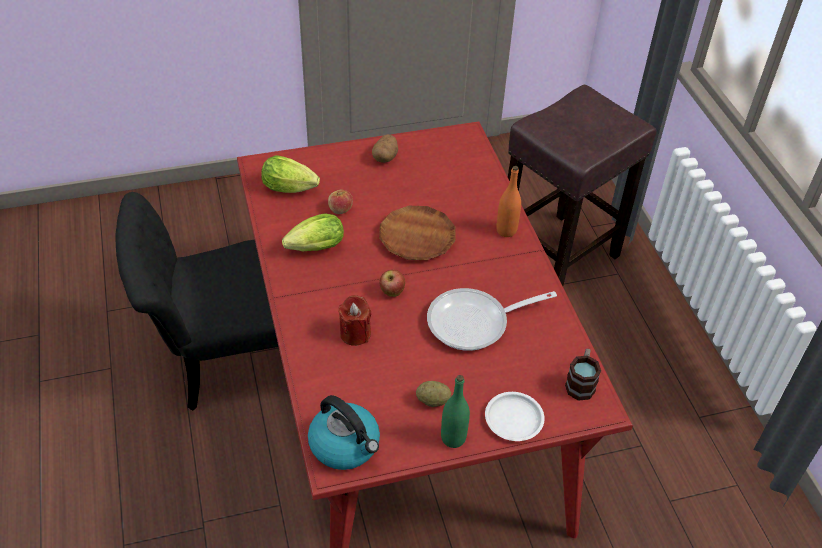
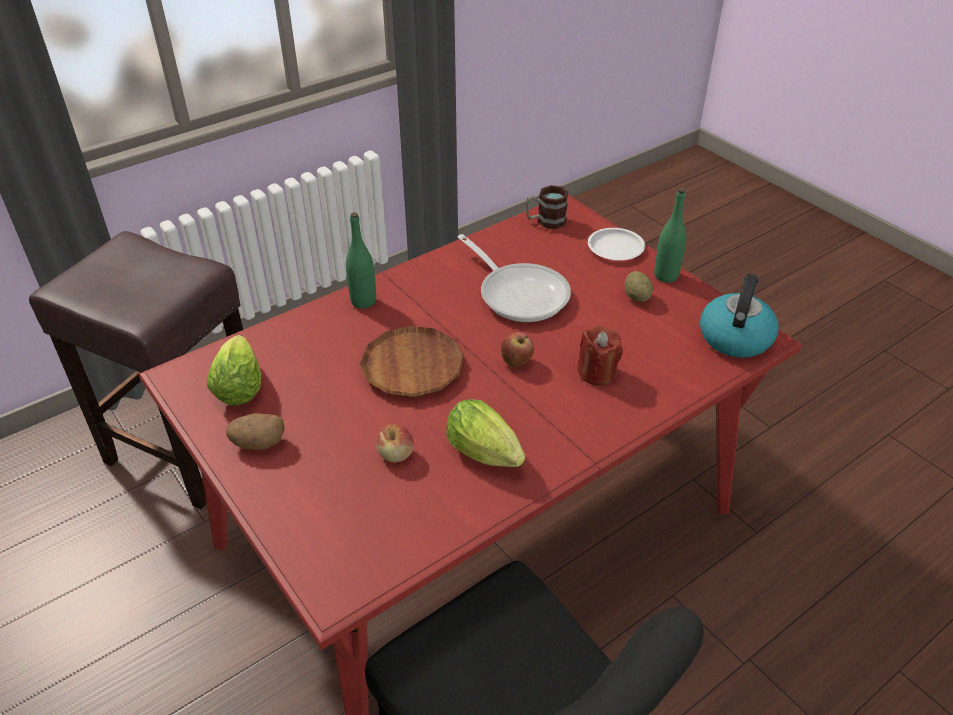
camera: 110 degrees left, 5 degrees down
(292, 189) = (375, 525): lettuce -> lettuce (240, 385)
(506, 230) = (363, 301): orange bottle -> green bottle

